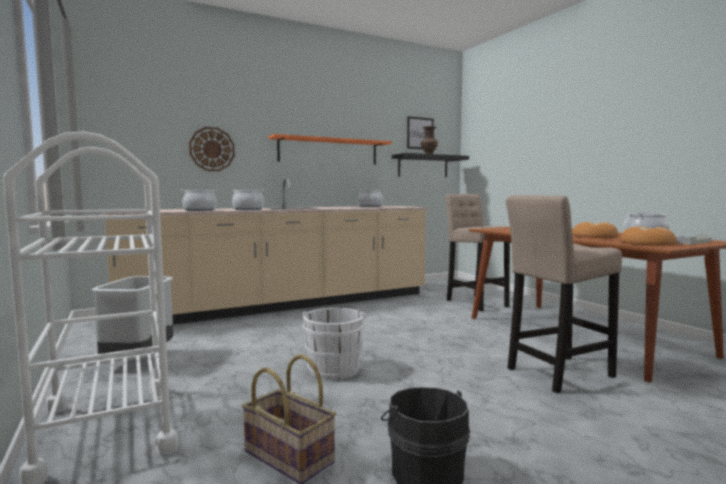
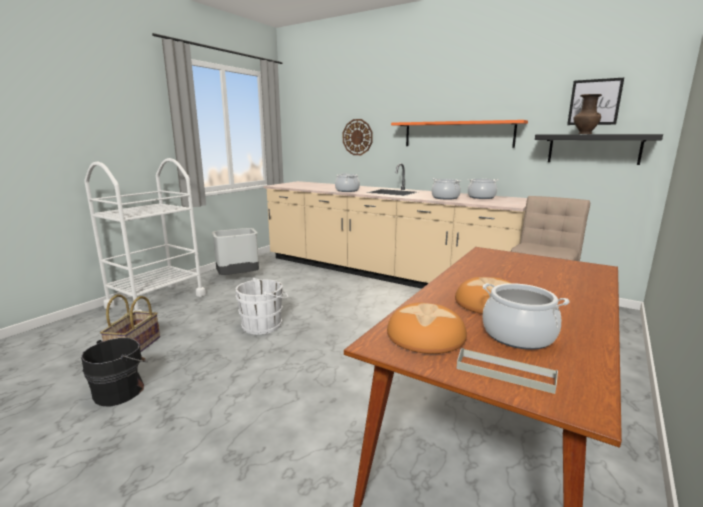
camera: 60 degrees right, 10 degrees up
(200, 210) = (320, 188): cooking pot -> cooking pot (445, 198)
(556, 374) = (327, 427): beige stool -> none

